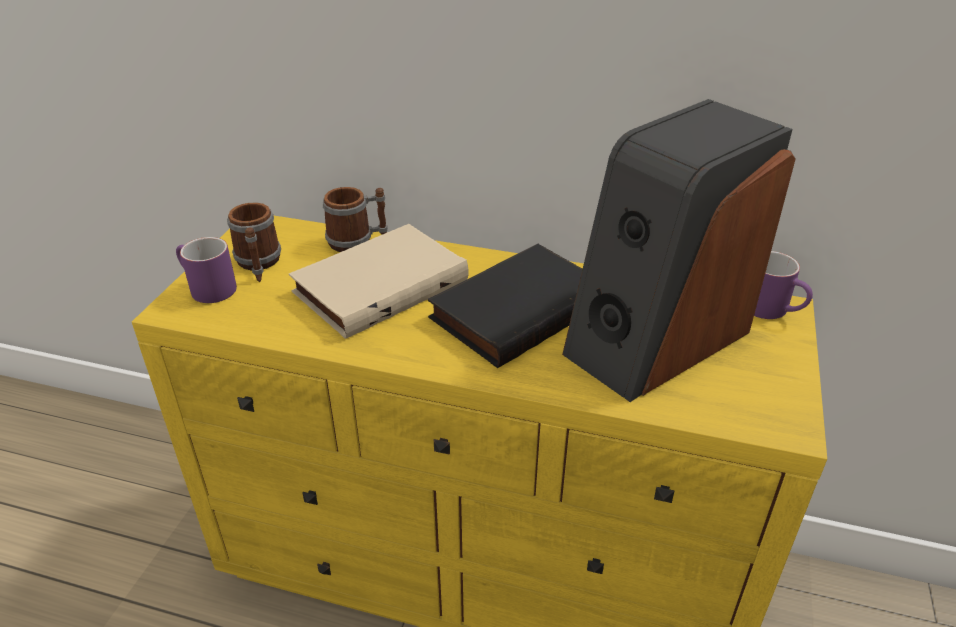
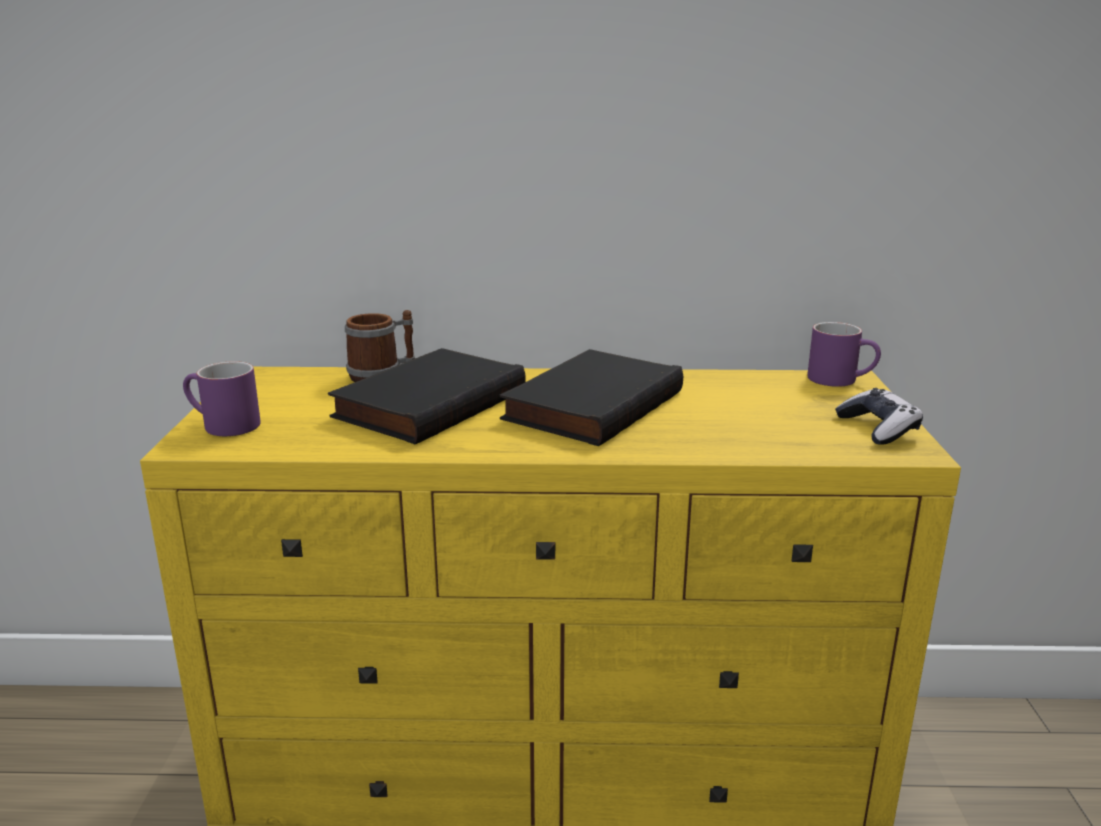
camera: 15 degrees left, 15 degrees down
(259, 264) = (276, 402): mug -> none
(379, 284) = (428, 403): beige book -> black book
(655, 340) = (745, 410): speaker -> none
(772, 388) = (878, 429): none -> game controller

